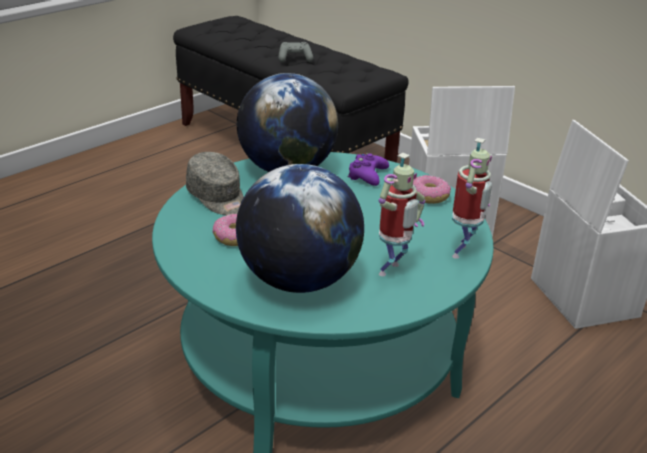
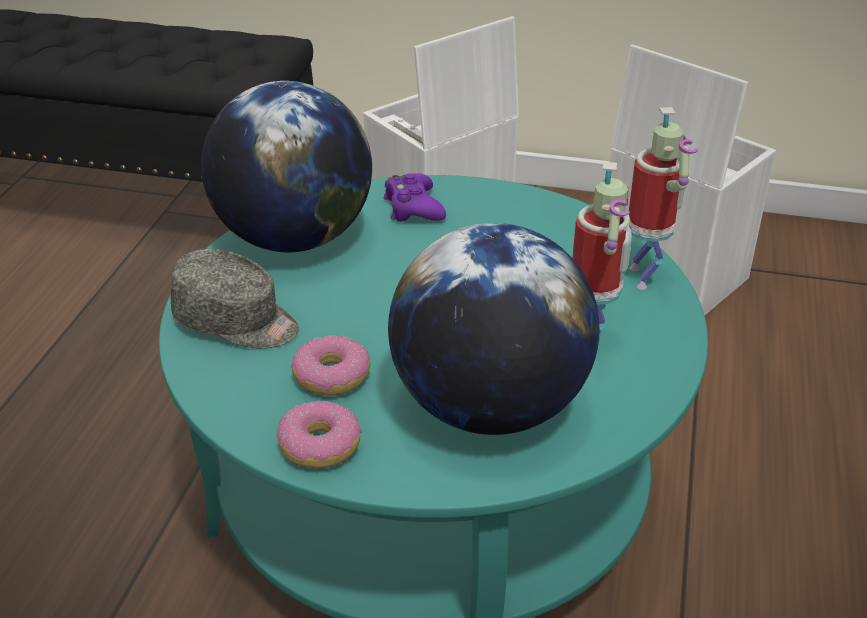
camera: 30 degrees left, 5 degrees up
(295, 59) = (126, 54): grey game controller -> none
(429, 196) = (523, 210): donut -> donut (320, 445)

